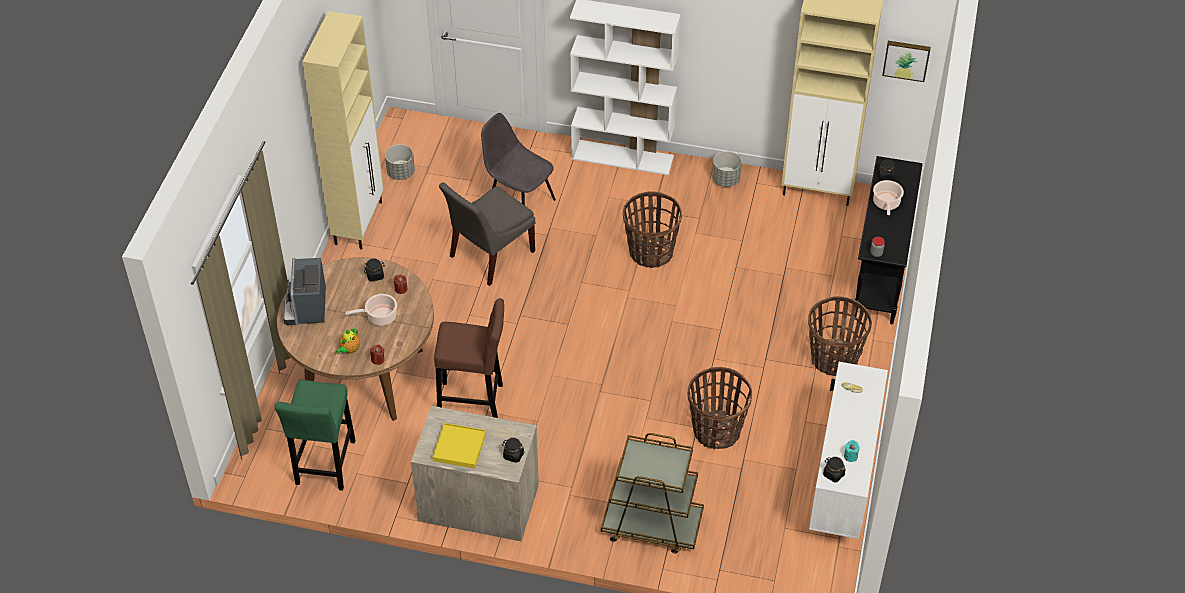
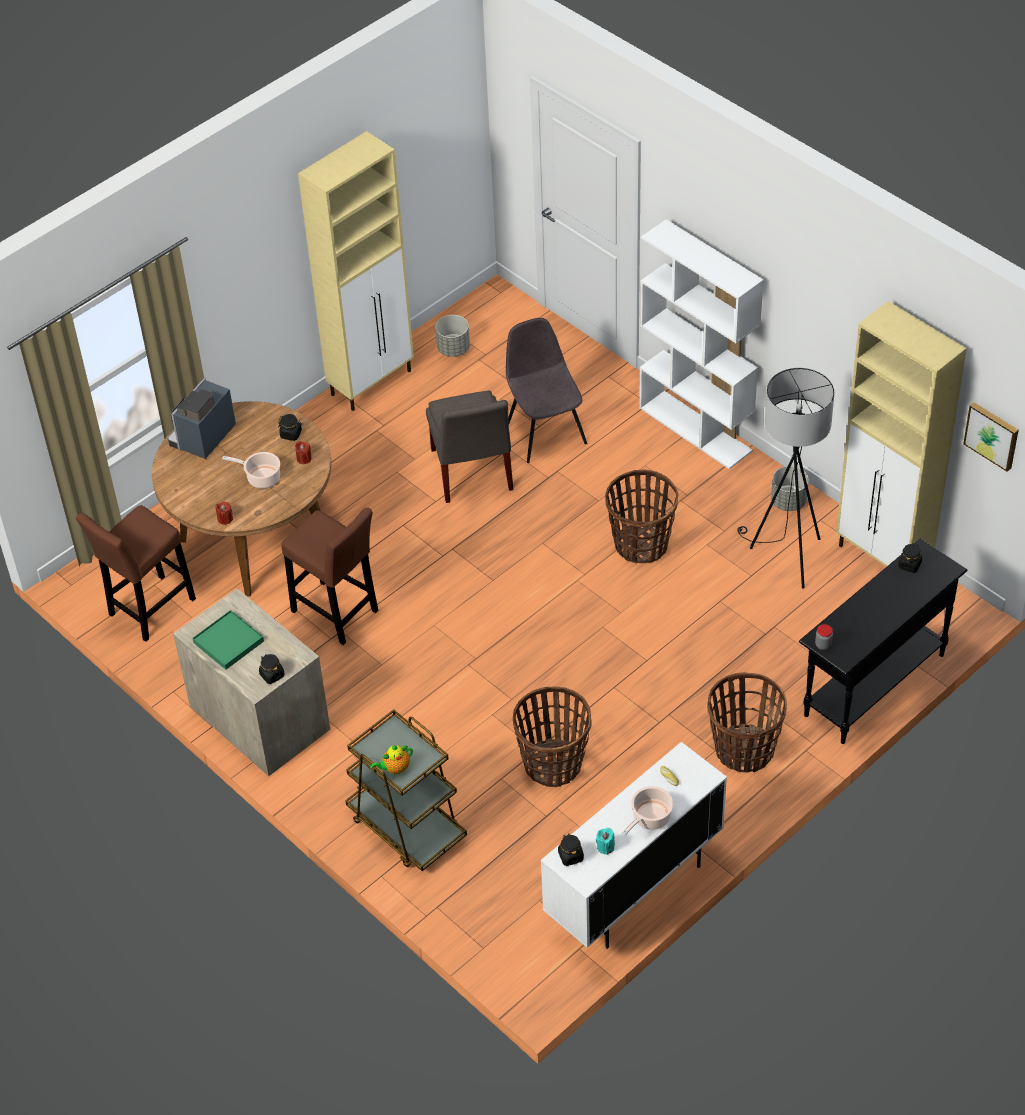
camera: 35 degrees right, 0 degrees up
(325, 466) = (149, 610): green stool -> brown stool
(349, 350) = (207, 497): teapot -> teapot (395, 768)
(459, 447) = (229, 642): yellow tray -> green tray
(489, 255) = (471, 473): grey chair -> grey chair turned 90 degrees counterclockwise
(754, 218) = (784, 557): none -> black floor lamp
(886, 203) = (883, 596): cooking pot -> cooking pot (650, 818)

